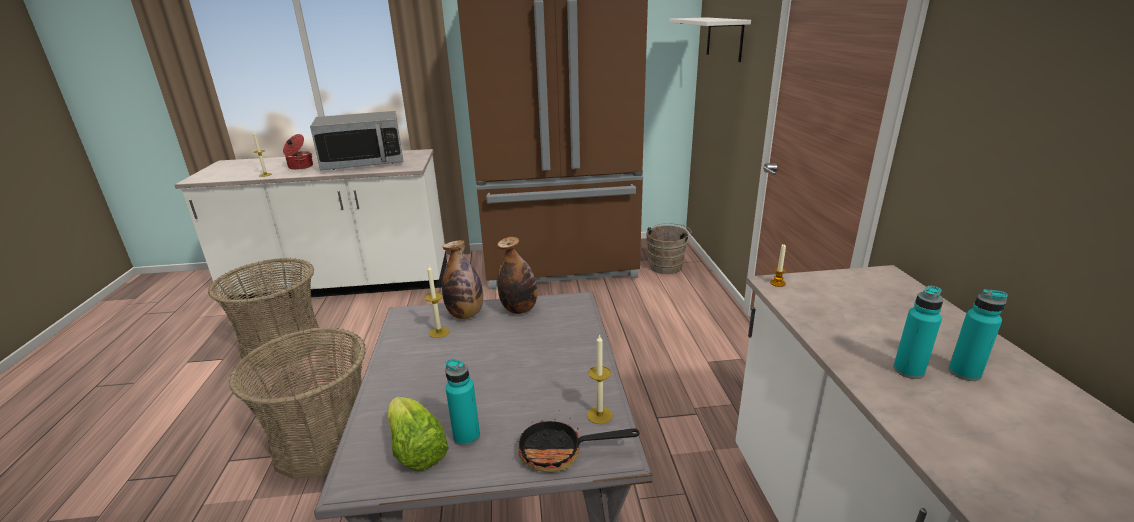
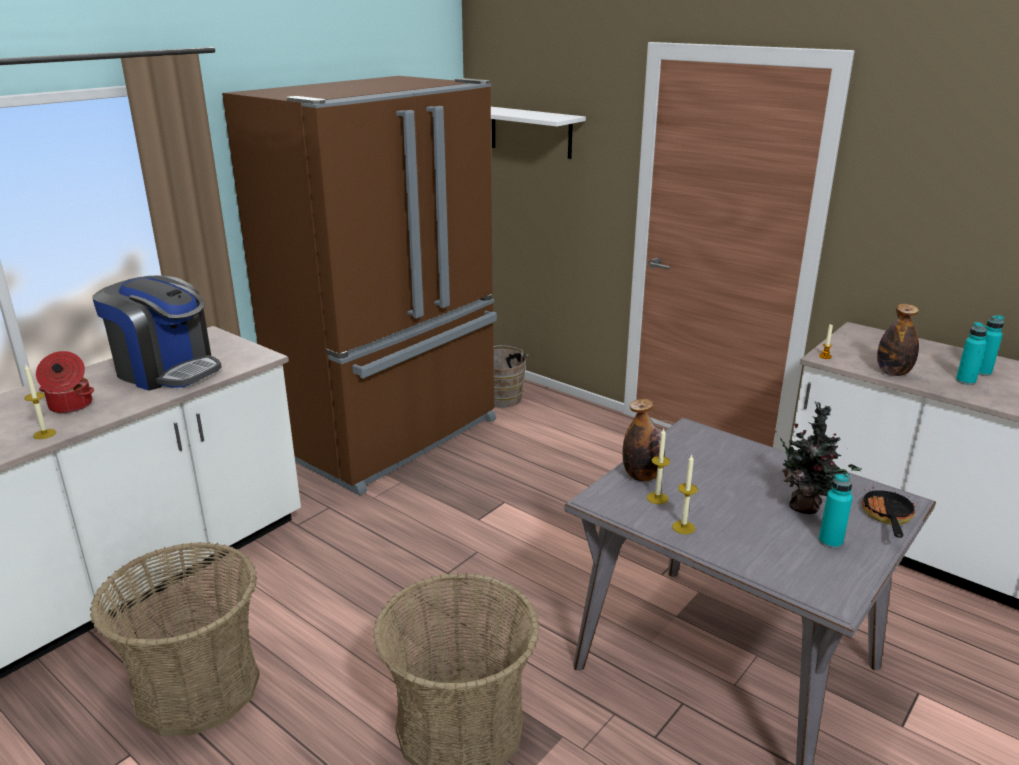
camera: 45 degrees left, 0 degrees up
(364, 163) = (166, 370): microwave -> coffee machine
(416, 450) = (825, 566): lettuce -> none
(516, 401) = (807, 508): none -> potted plant
(519, 309) = (669, 453): bottle -> bottle (893, 372)
(560, 453) = (887, 517): frying pan -> frying pan turned 150 degrees clockwise
(599, 415) = (860, 488): candle -> candle (683, 527)

